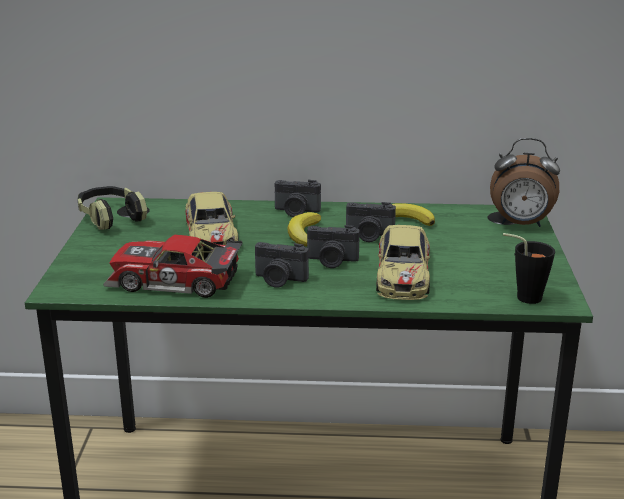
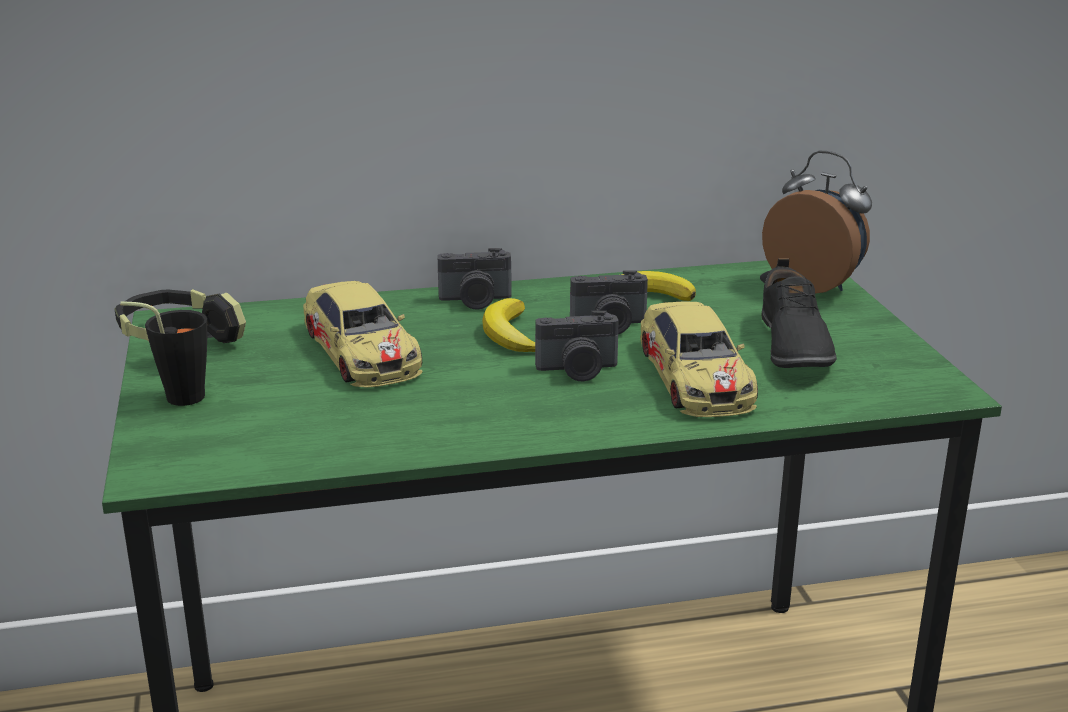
camera: 15 degrees left, 0 degrees up
(173, 282) = (345, 434): toy car -> none
(279, 280) = (515, 409): camera -> none
(478, 261) = (792, 346): none -> black shoe
(521, 224) = (815, 285): alarm clock -> alarm clock turned 135 degrees counterclockwise
(523, 297) = (889, 390): black cup -> black cup (176, 396)

